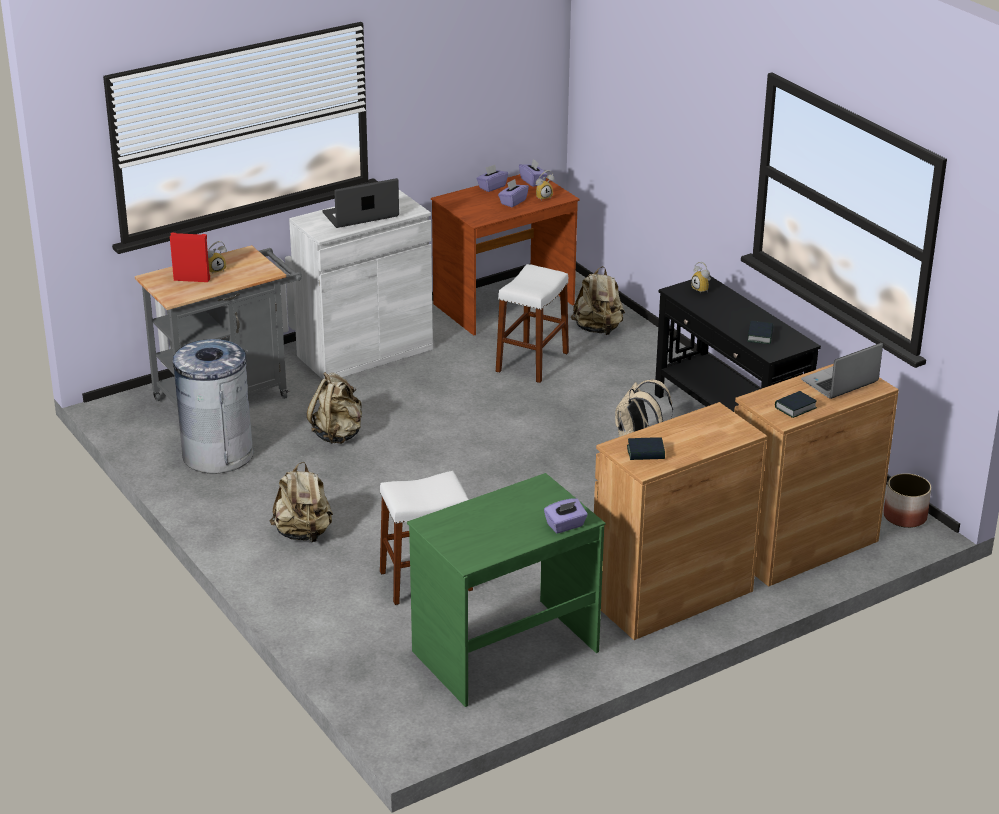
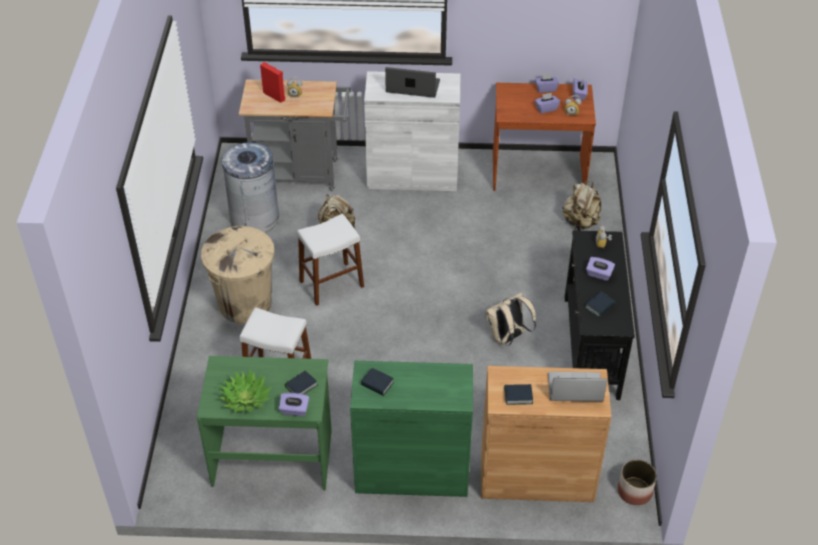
camera: 35 degrees right, 15 degrees up
(303, 534) = (245, 304): beige backpack -> beige trash can
(499, 538) = (246, 398): none -> potted plant
(532, 362) = (509, 231): white stool -> white stool (331, 284)
(546, 504) = (301, 386): none -> book
(672, 596) = (412, 471): brown cabinet -> green cabinet
(728, 313) = (599, 274): none -> purple tissue box

